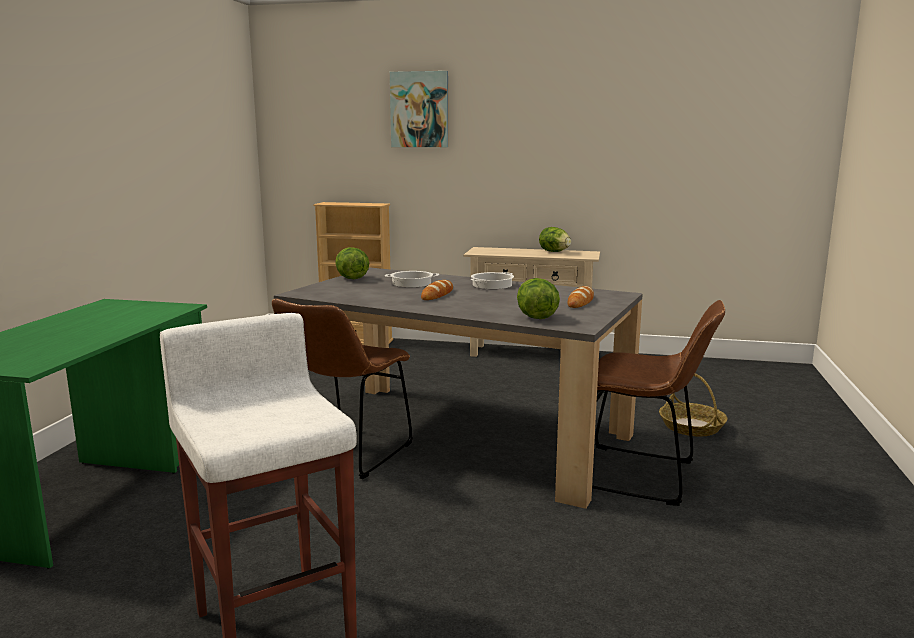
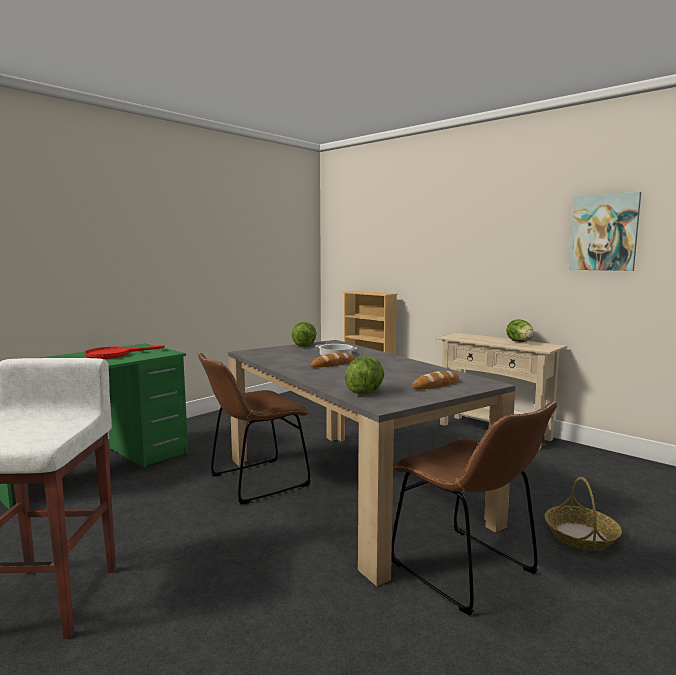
camera: 30 degrees right, 5 degrees down
(104, 319) = (114, 355): none -> red frying pan
(419, 109) = (422, 219): picture -> picture (603, 232)
(492, 285) = (393, 362): cooking pot -> none

